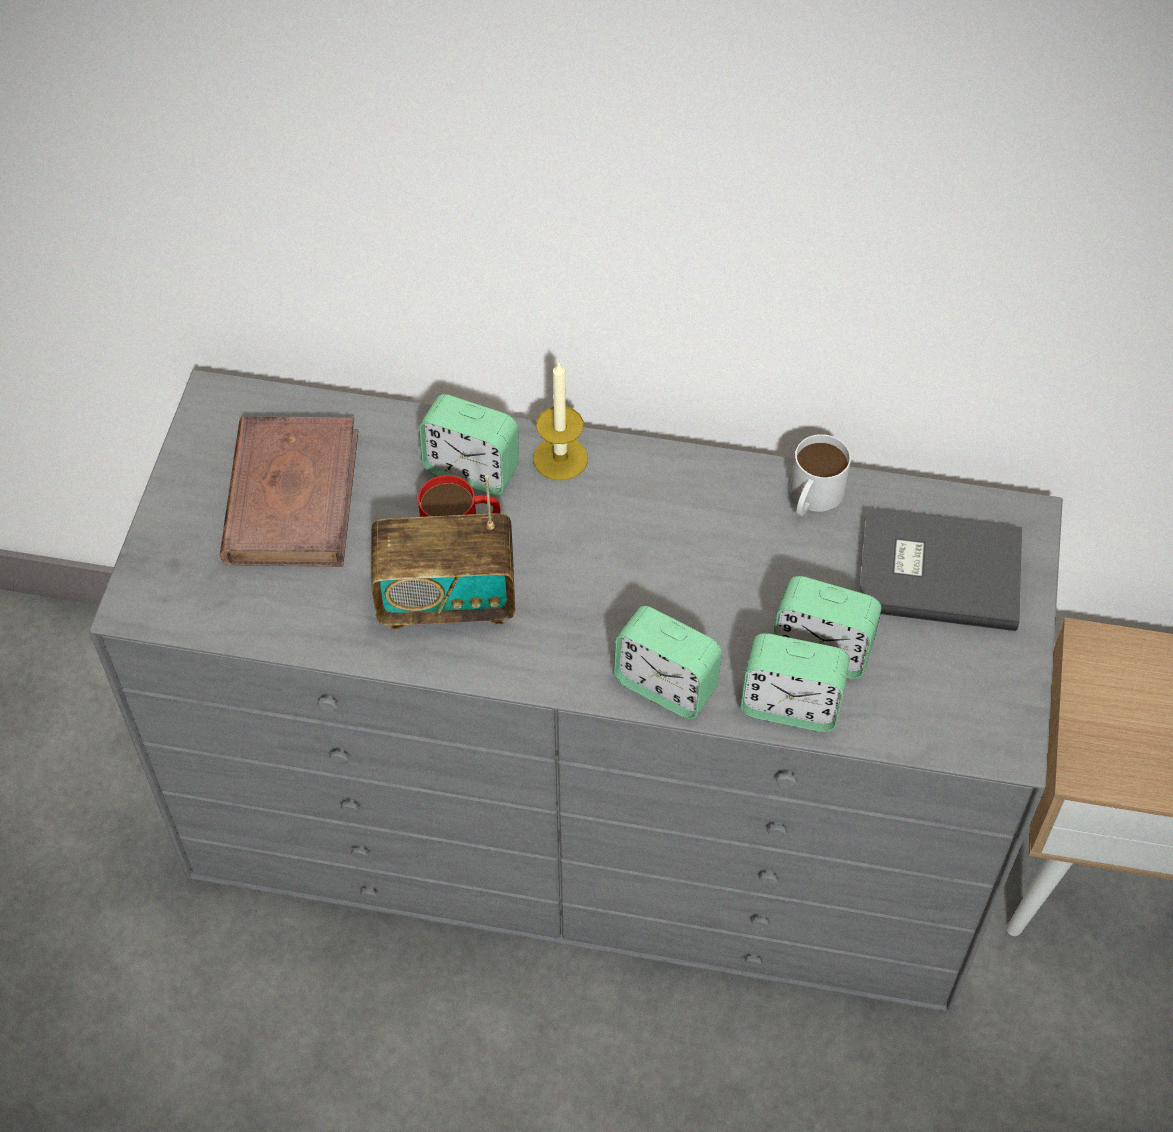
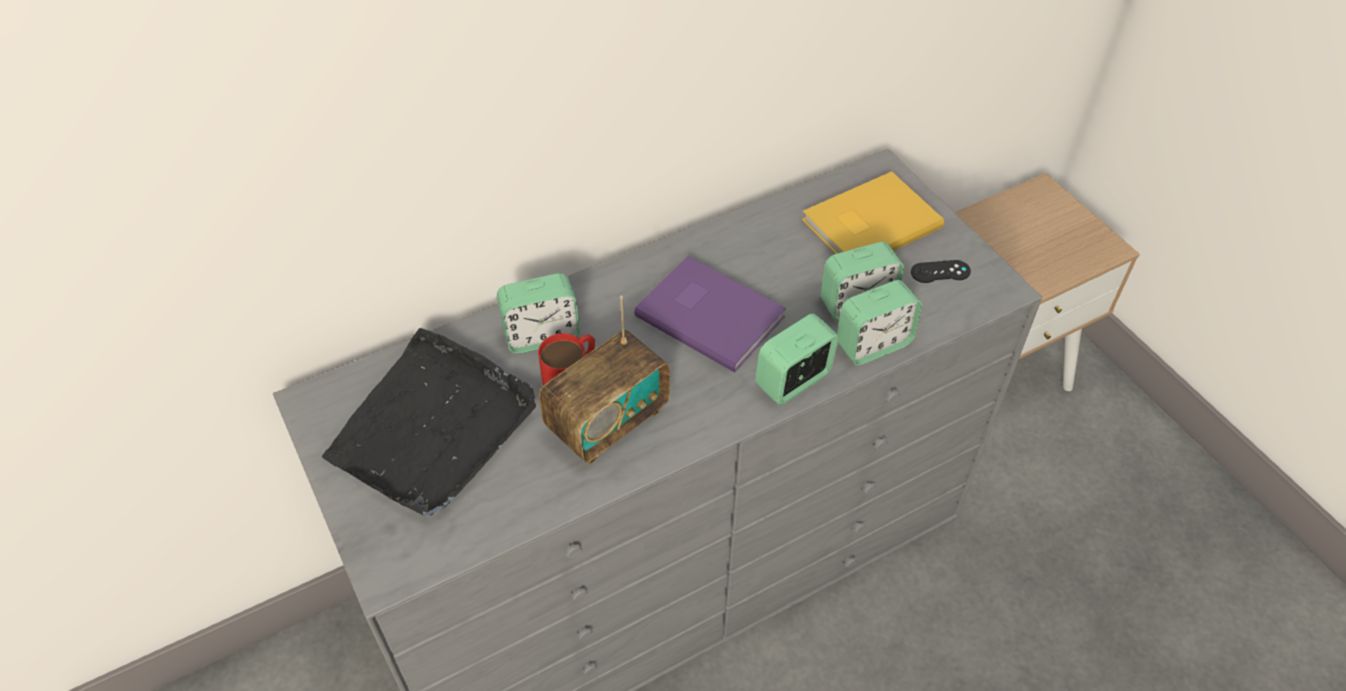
camera: 40 degrees left, 5 degrees down
(292, 497) = (433, 428): brown book -> black tray
(560, 458) = (591, 294): candle -> none
(656, 557) = (710, 313): none -> purple book
(665, 685) = (793, 381): alarm clock -> alarm clock turned 150 degrees clockwise
(812, 498) = (762, 226): white mug -> none
(936, 570) = (868, 222): grey book -> yellow book
(955, 679) = (940, 272): none -> black game controller

